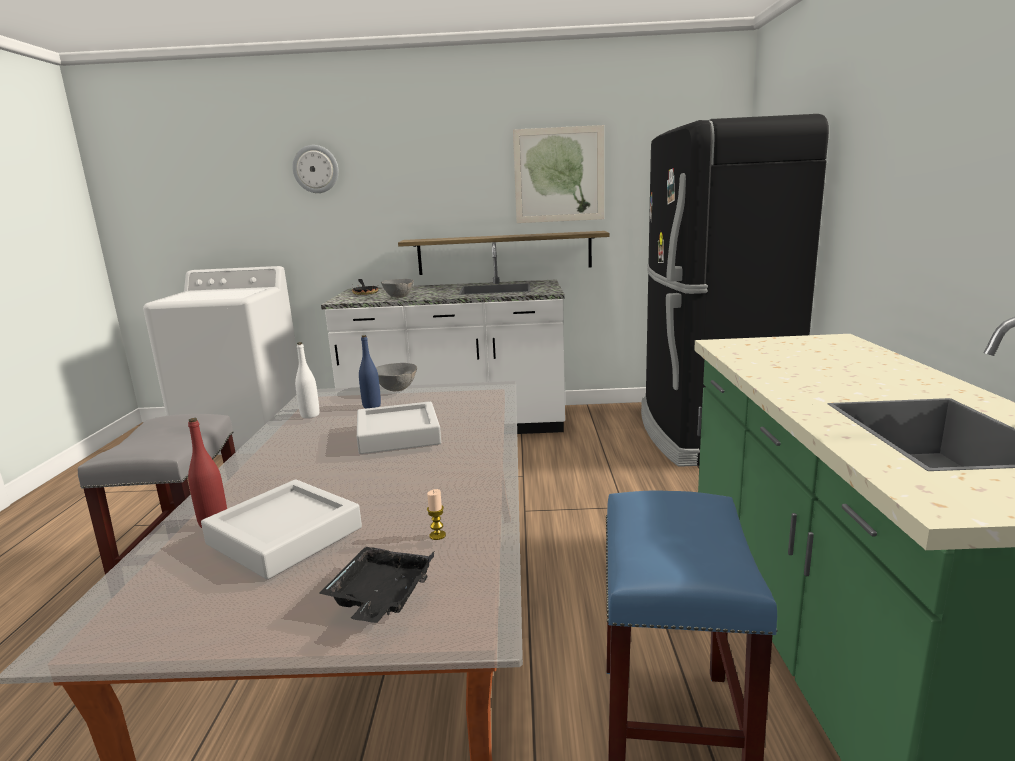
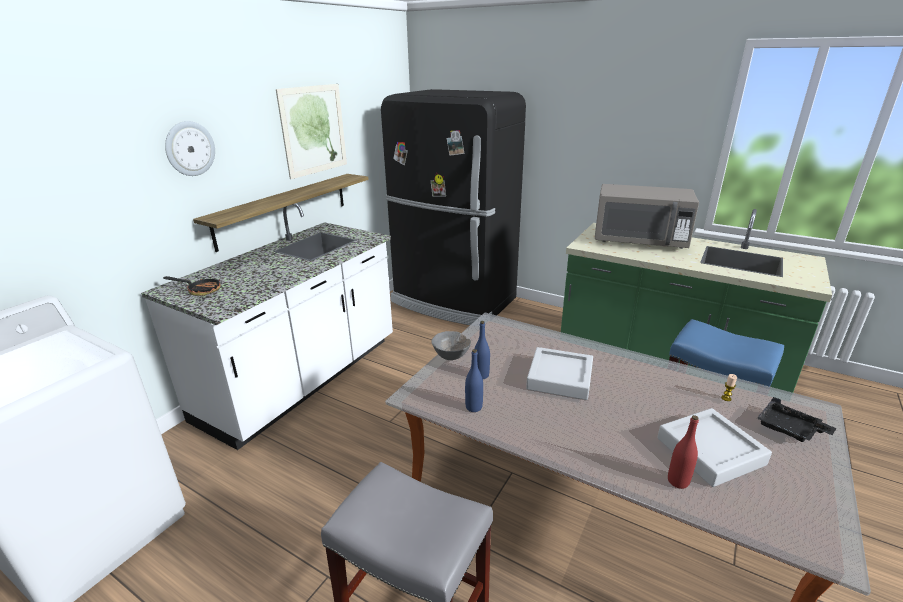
camera: 60 degrees left, 10 degrees up
(310, 415) = (474, 407): white bottle -> blue bottle
(316, 169) = (64, 150): wall clock -> wall clock (189, 148)
(399, 297) = (266, 282): grey bowl -> none
(832, 361) = (639, 241): none -> grey microwave

